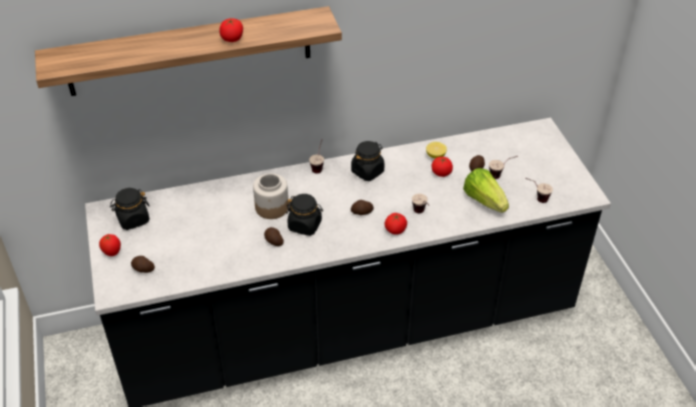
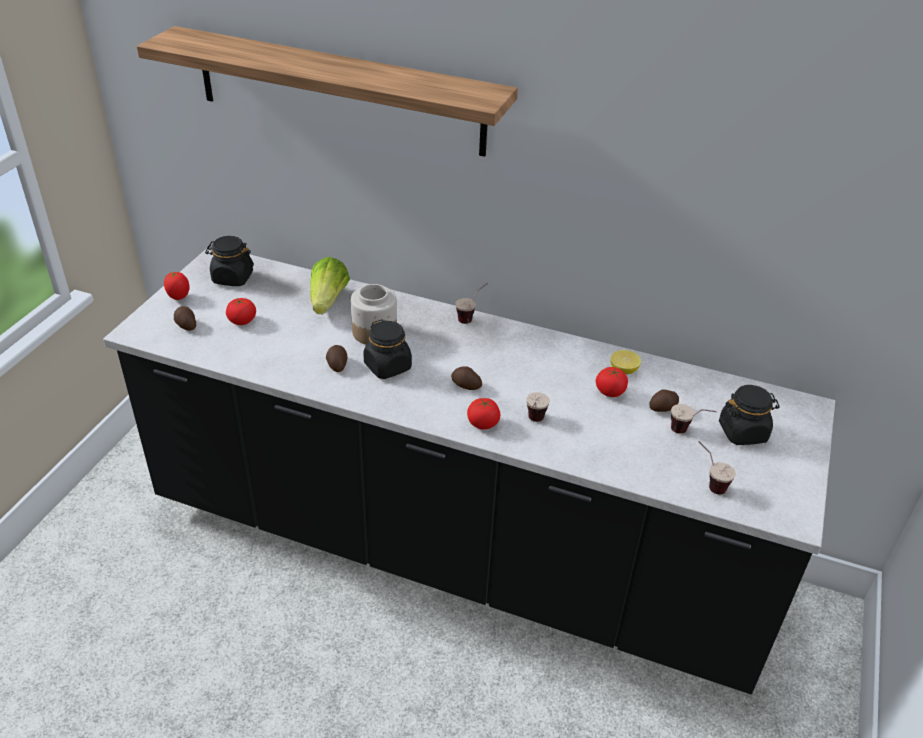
camera: 35 degrees right, 5 degrees down
(232, 38) = (365, 78): tomato -> tomato (242, 321)
(367, 171) = (521, 348): black jar -> black jar (743, 432)
(484, 200) = (633, 449): lettuce -> lettuce (328, 301)

